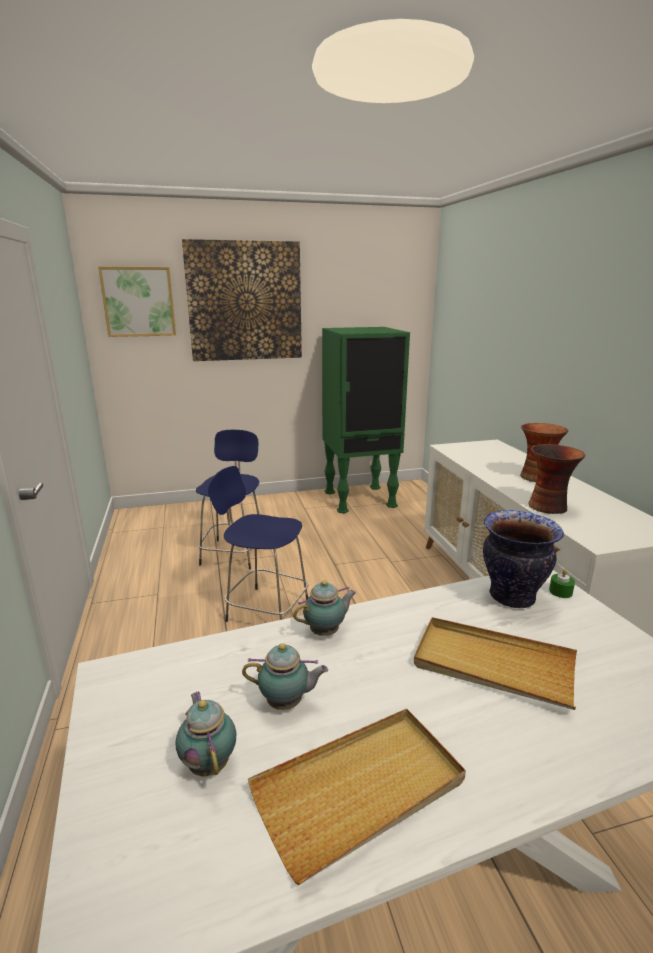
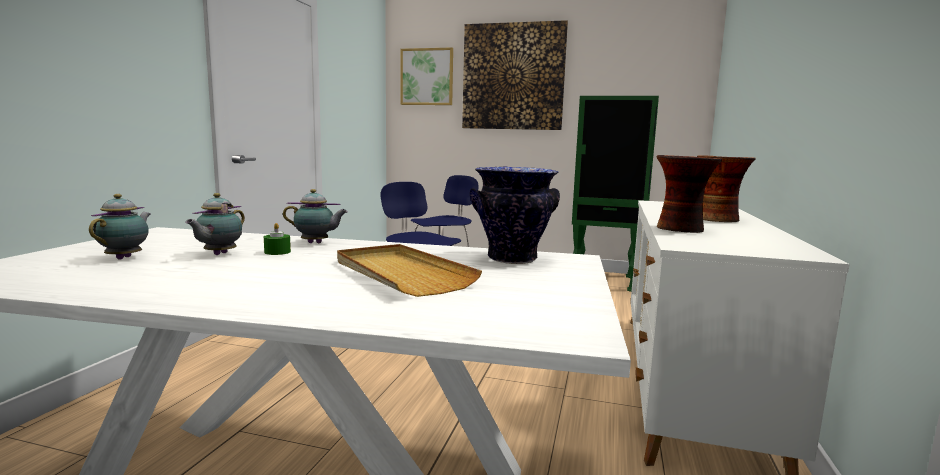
camera: 30 degrees right, 10 degrees down
(287, 703) = (218, 254): teapot -> teapot turned 75 degrees clockwise
(360, 790) = (170, 281): beige tray -> none
(560, 591) = (573, 265): green candle -> green candle (277, 252)

